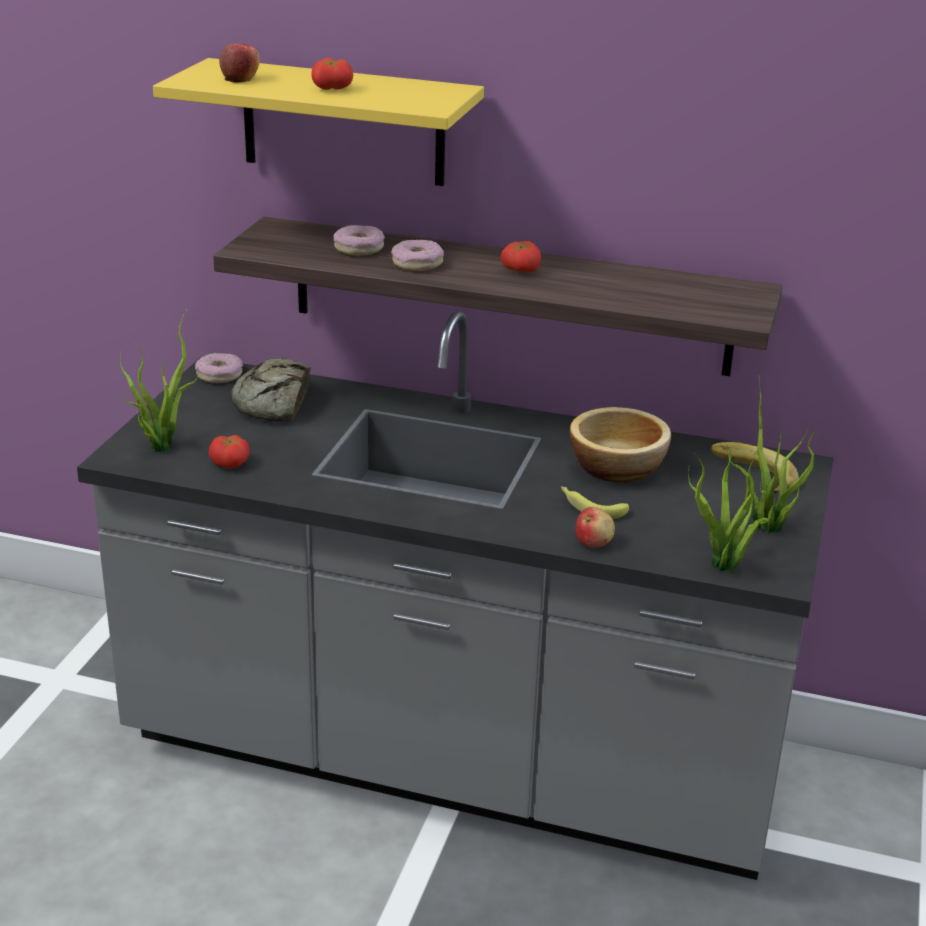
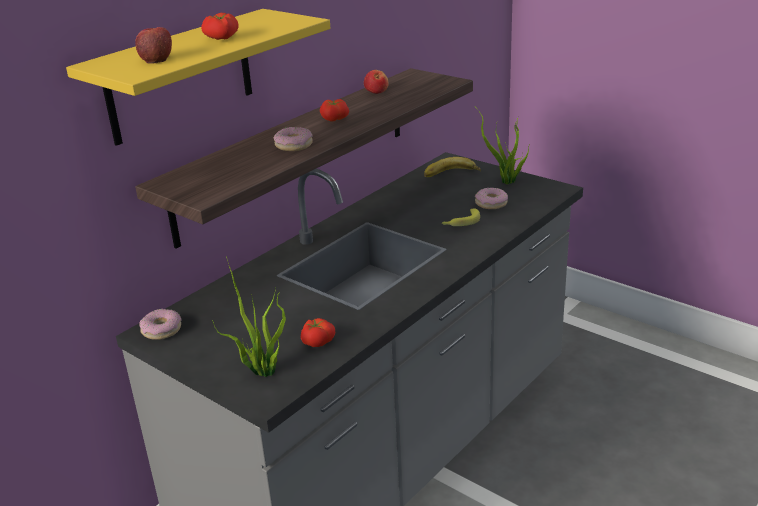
camera: 65 degrees left, 0 degrees up
(273, 403) = (233, 311): bread -> none
(359, 248) = (245, 159): donut -> donut (491, 203)
(593, 542) = (500, 229): apple -> apple (376, 91)
(618, 466) = (419, 206): bowl -> none
(724, 567) = (542, 200): potted plant -> none

